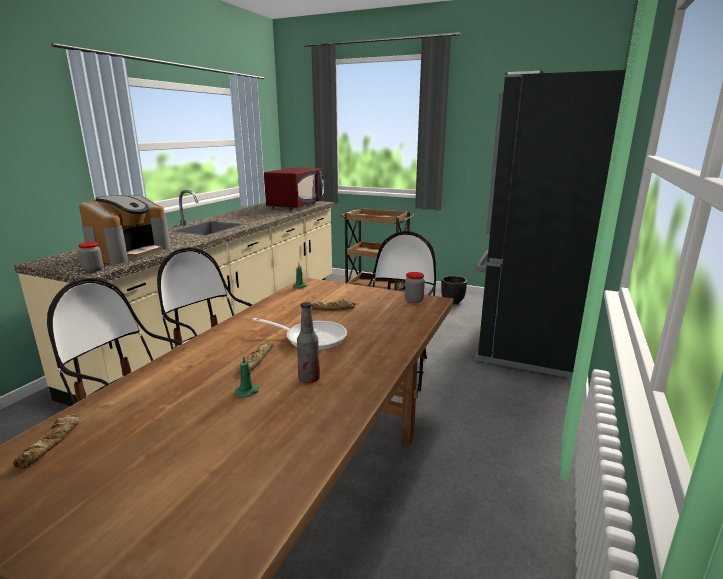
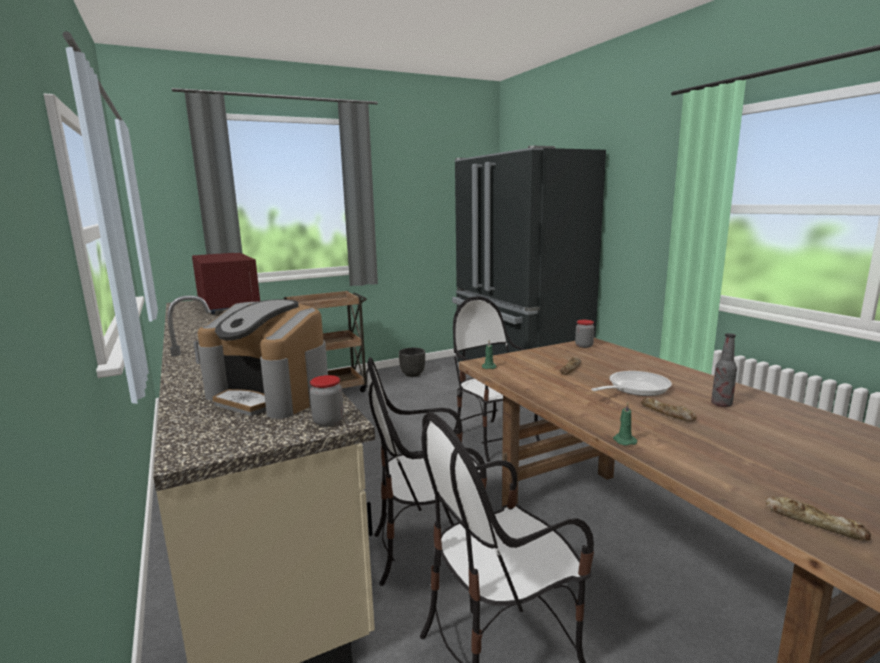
camera: 50 degrees left, 5 degrees down
(129, 252) = (271, 395): coffee machine -> coffee machine turned 150 degrees clockwise
(248, 392) = (734, 427): green candle -> green candle (623, 440)

